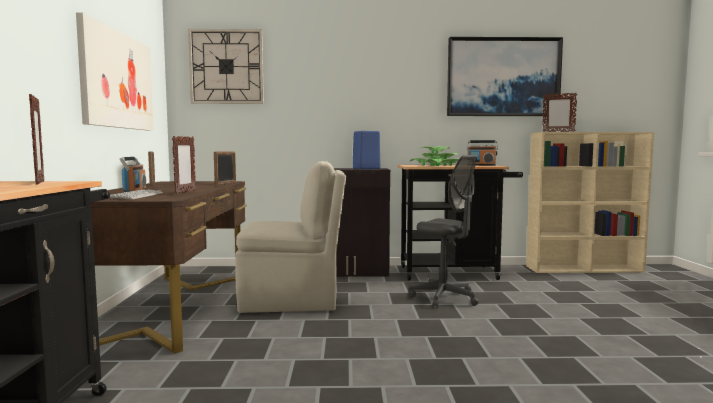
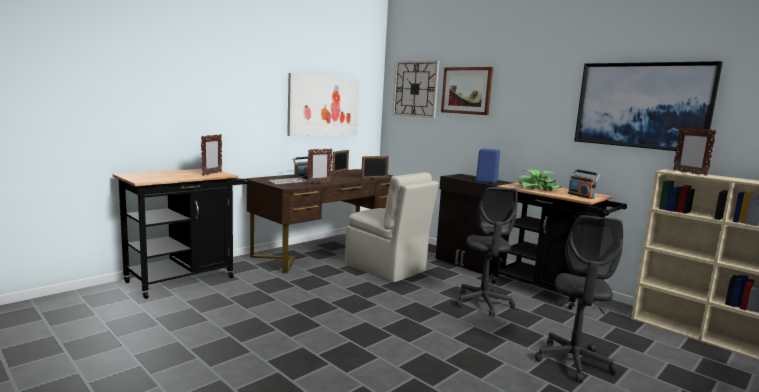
camera: 45 degrees right, 5 degrees up
(308, 67) = (466, 90): none -> picture
(594, 313) = (573, 362): none -> grey office chair

